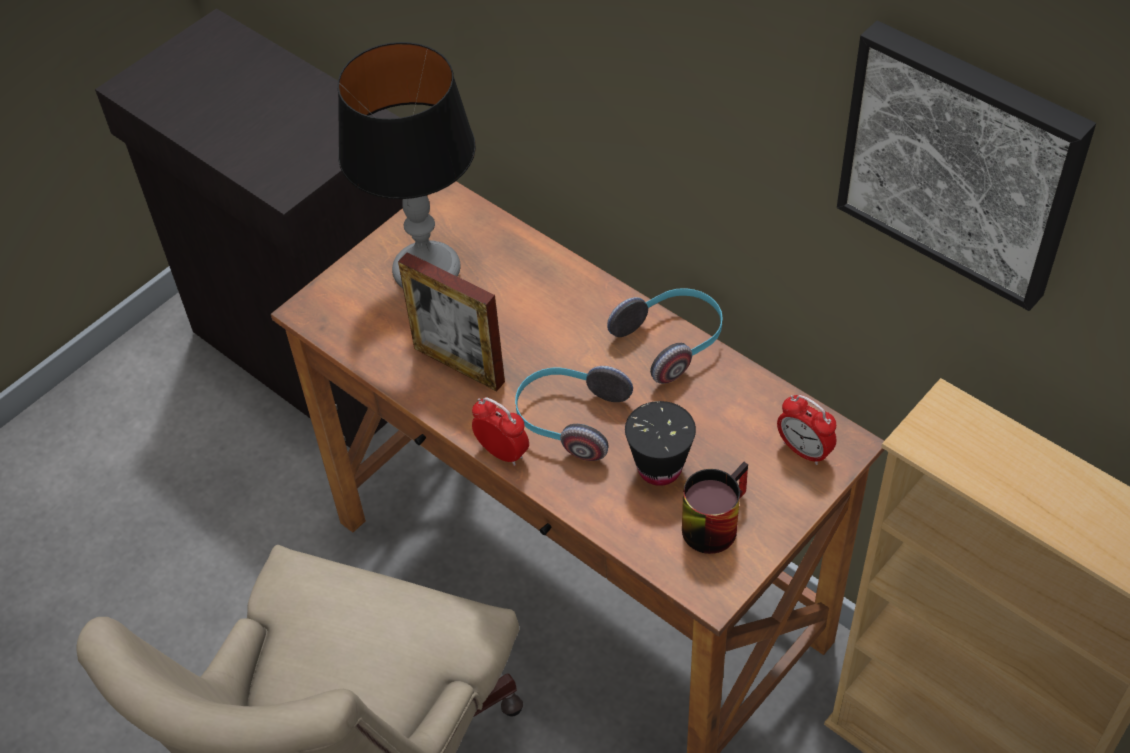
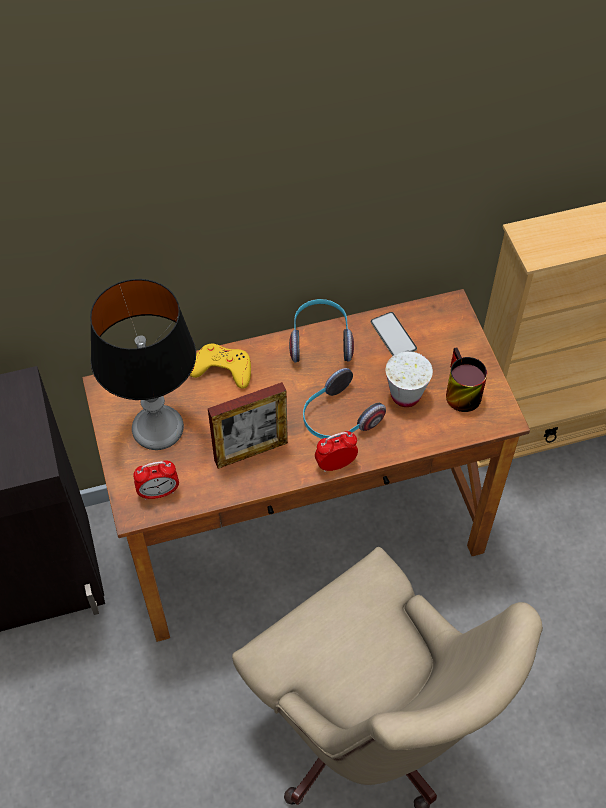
camera: 60 degrees left, 5 degrees up
(551, 278) = (222, 369): none -> yellow game controller
(659, 468) = (405, 395): black cup -> white cup
(742, 408) = (393, 335): none -> phone
(804, 450) = (442, 325): alarm clock -> alarm clock (159, 492)
(962, 161) = (496, 97): picture -> none

